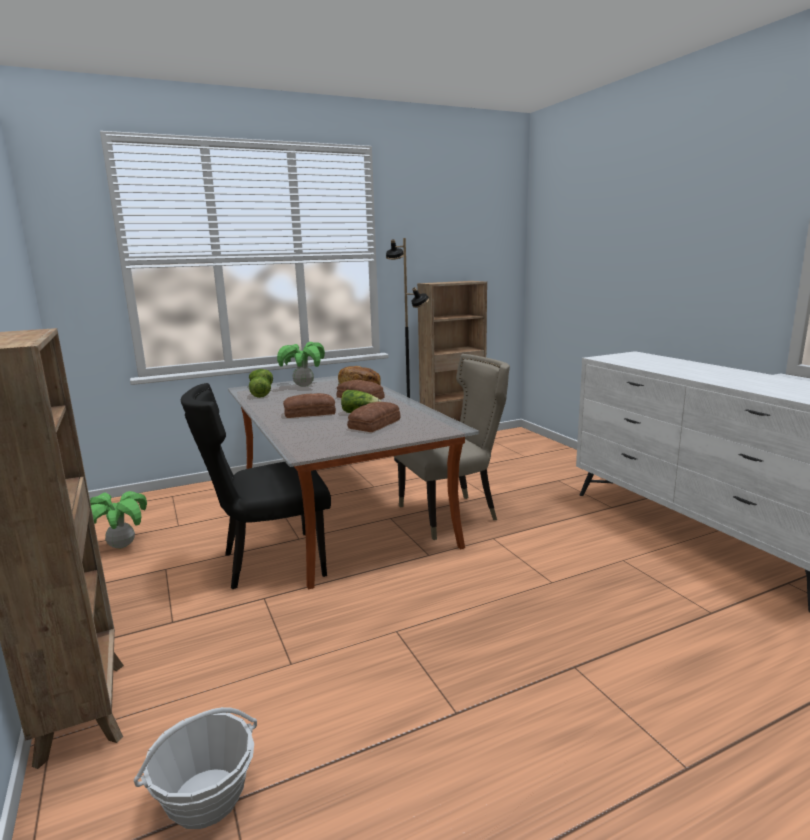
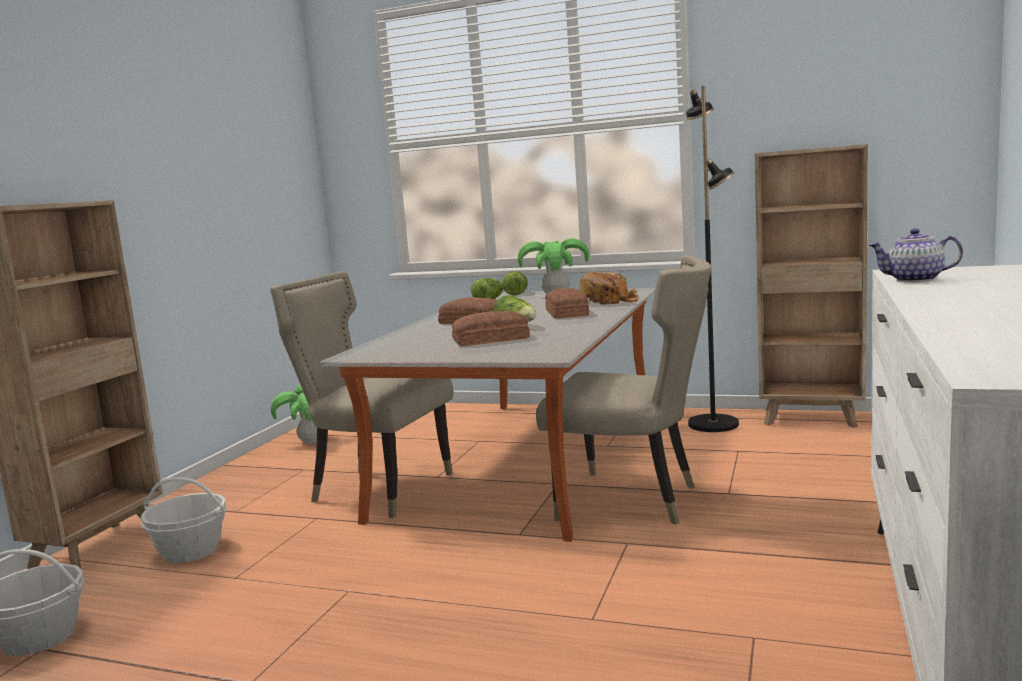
camera: 45 degrees right, 5 degrees down
(200, 666) = (190, 551): none -> basket
(269, 562) = (376, 489): black chair -> beige chair
(630, 363) = (914, 280): none -> teapot

